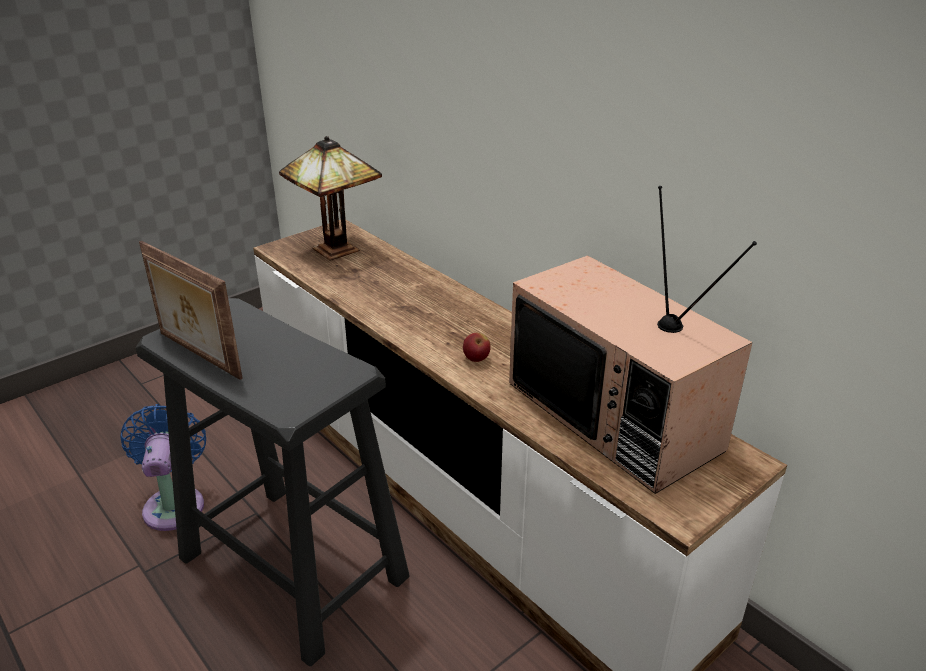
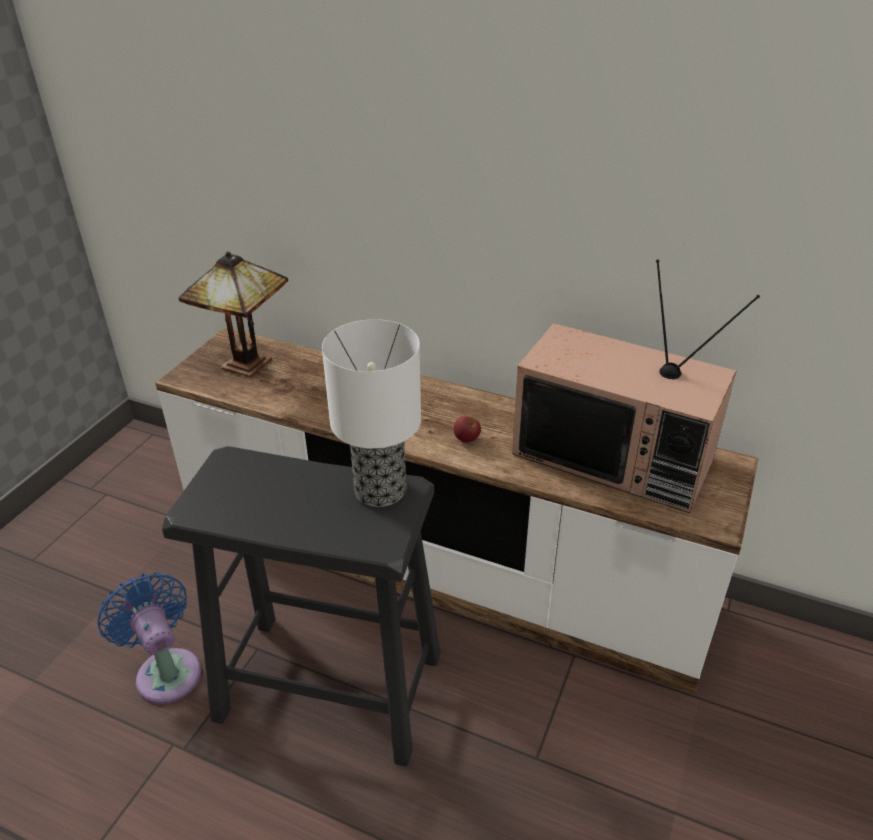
camera: 25 degrees left, 5 degrees up
(197, 356) = (245, 519): picture frame -> none
(326, 366) = (378, 490): none -> table lamp

